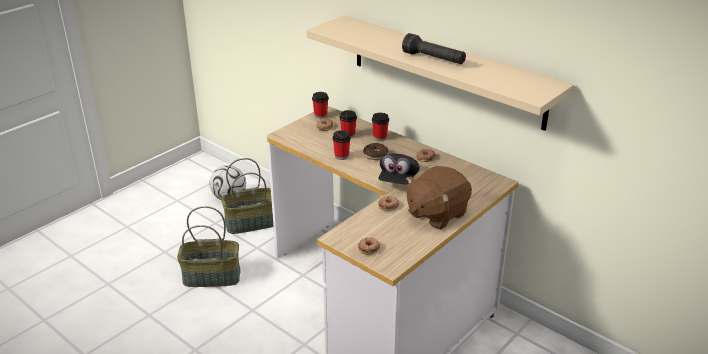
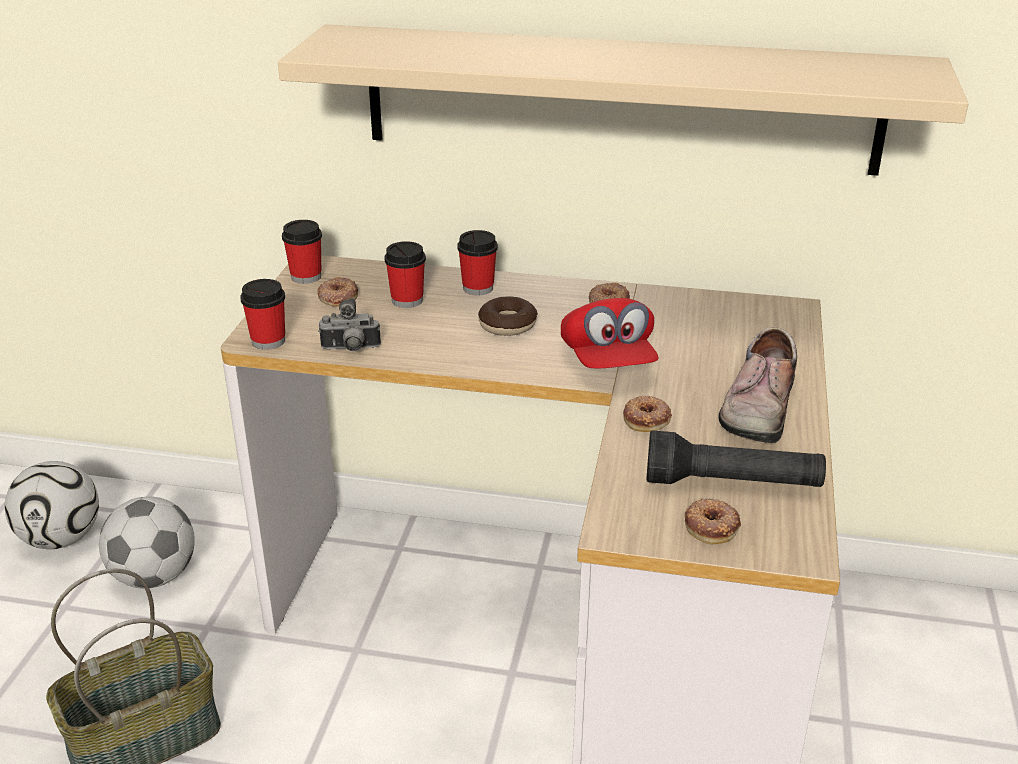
camera: 30 degrees left, 0 degrees up
(251, 223) = (154, 576): basket -> football
(309, 148) = (350, 349): none -> camera
(341, 156) = (439, 347): cup -> cup (268, 341)
(398, 180) = (607, 361): black cap -> red cap
(433, 59) = (638, 65): black flashlight -> black flashlight (732, 484)
(436, 214) = (755, 406): brown plush toy -> shoe

